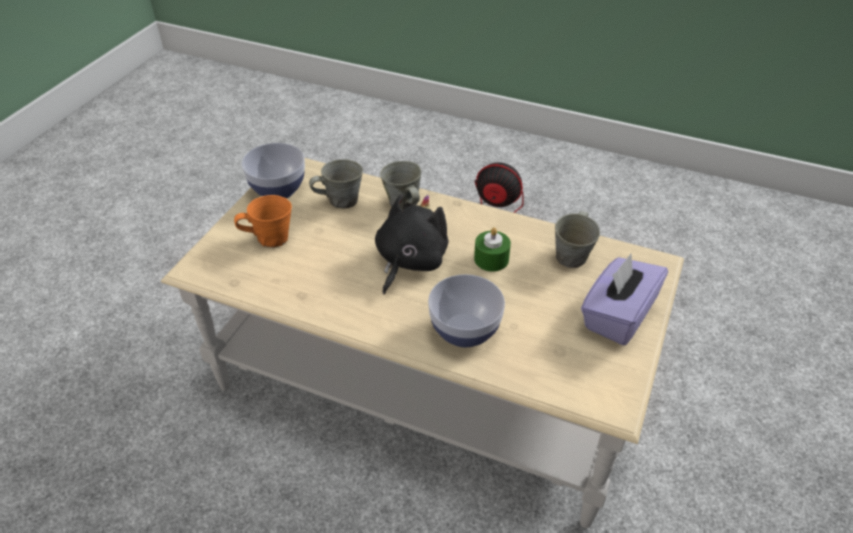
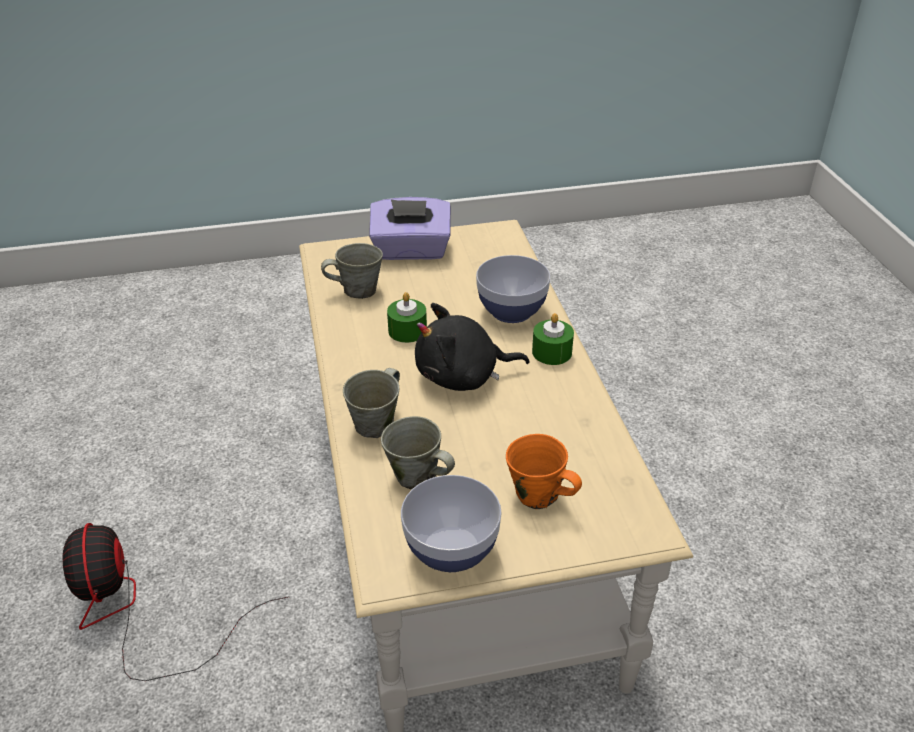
camera: 125 degrees left, 5 degrees down
(388, 323) = (552, 352): none -> green candle

